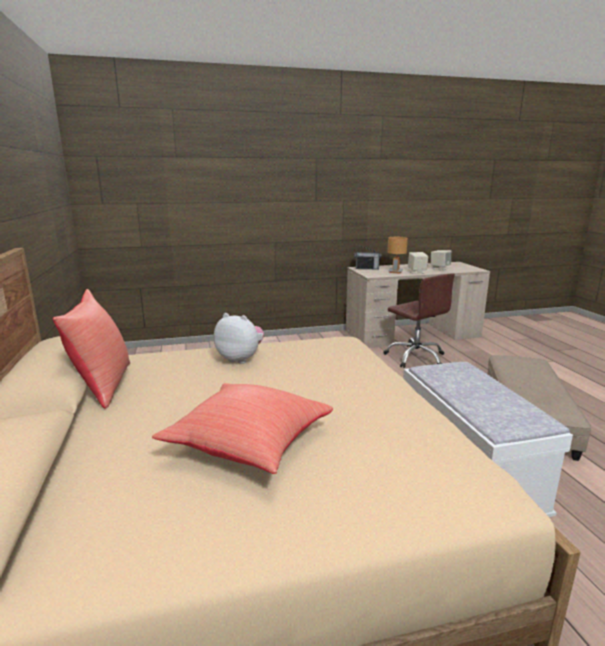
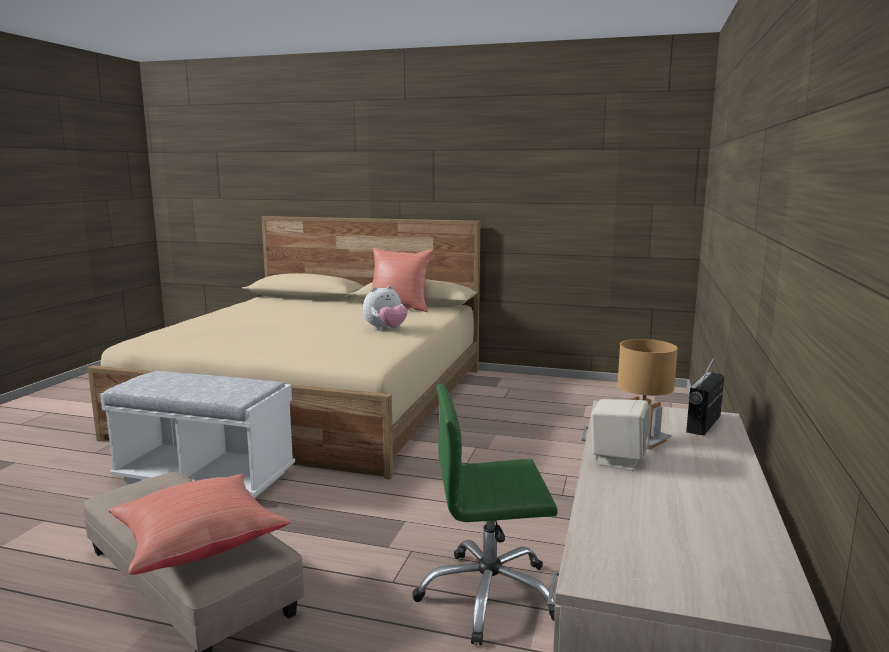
camera: 120 degrees right, 5 degrees down
(247, 446) = (268, 317): red pillow -> red pillow (198, 543)
(415, 357) = (488, 595): brown office chair -> green office chair
(439, 268) = (655, 511): beige speaker -> none

